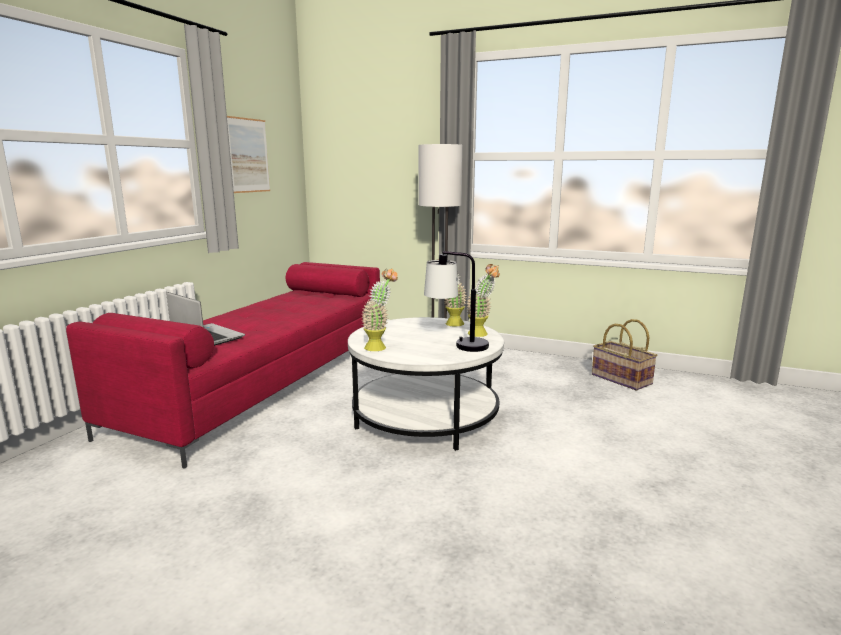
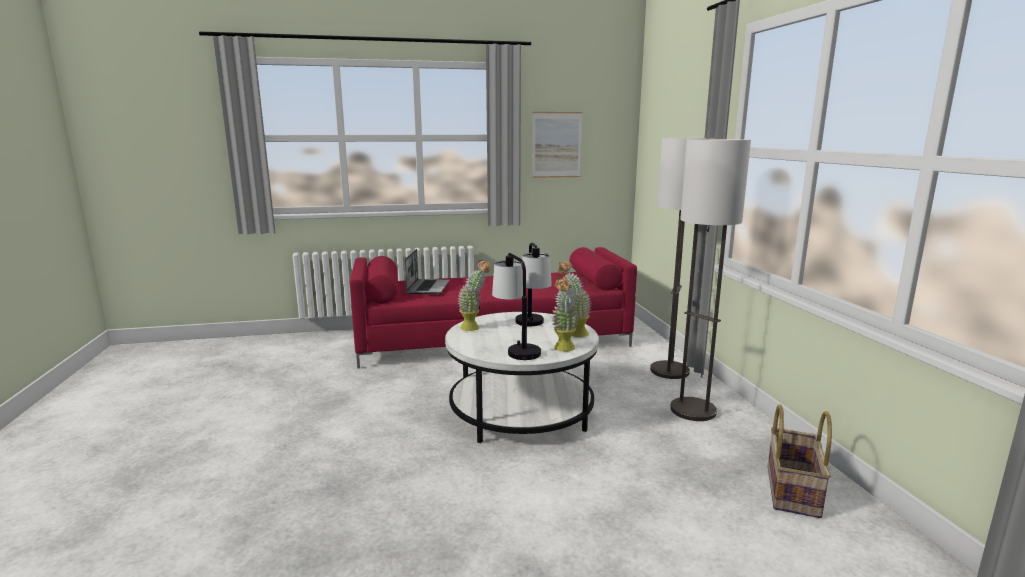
camera: 55 degrees right, 0 degrees up
(412, 330) = (532, 326): none -> table lamp
(503, 365) = (693, 410): none -> floor lamp

